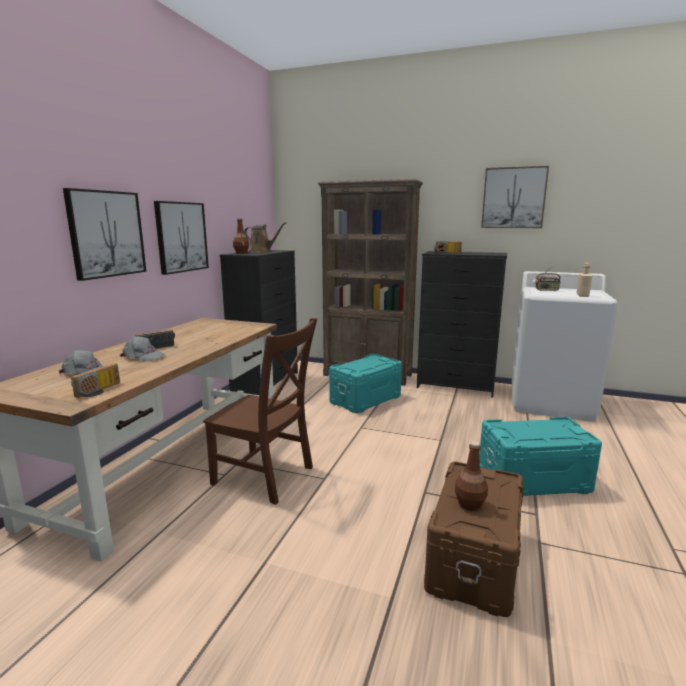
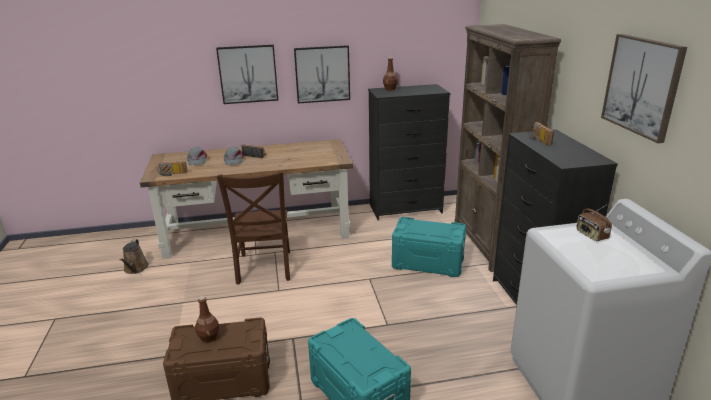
camera: 60 degrees right, 10 degrees up
(262, 251) = (418, 89): brown watering can -> brown watering can (135, 269)
(582, 295) = (585, 261): beige bottle -> none

